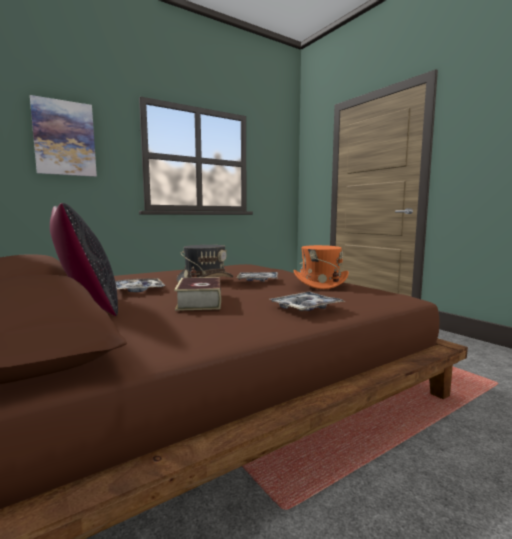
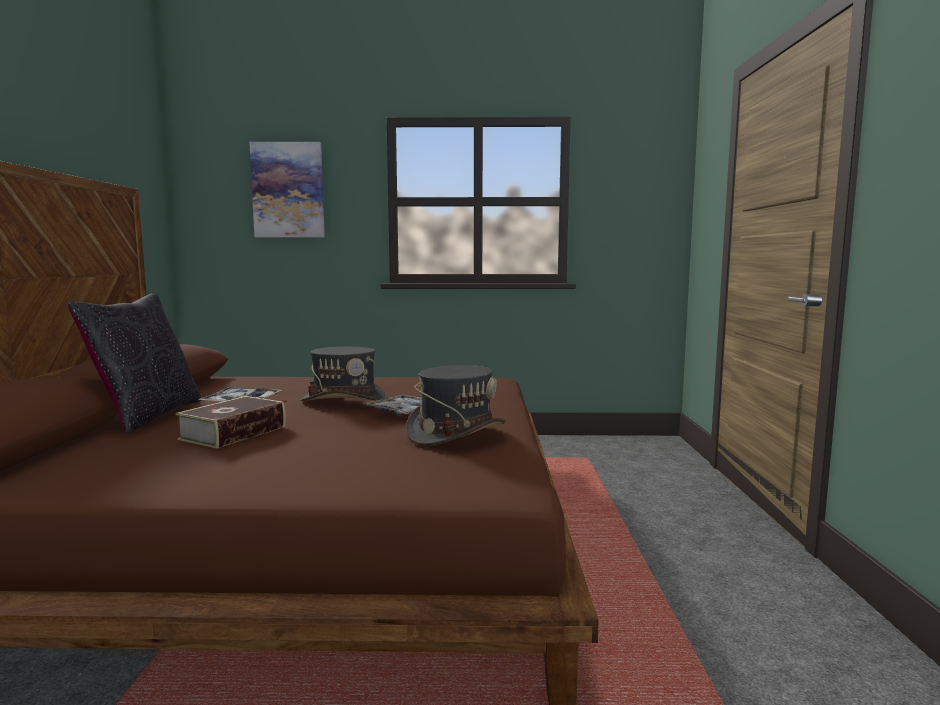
camera: 35 degrees right, 0 degrees up
(305, 308) = (303, 470): tray -> none
(320, 283) = (455, 432): orange hat -> grey hat

